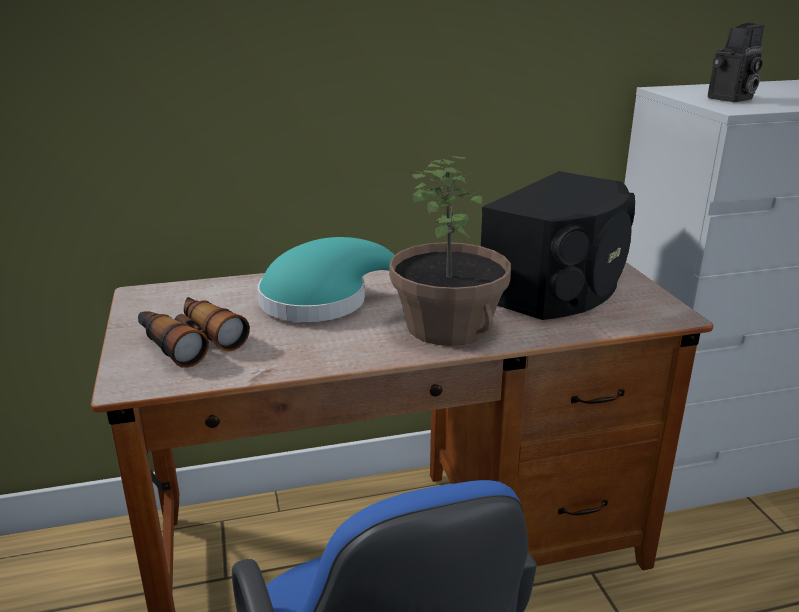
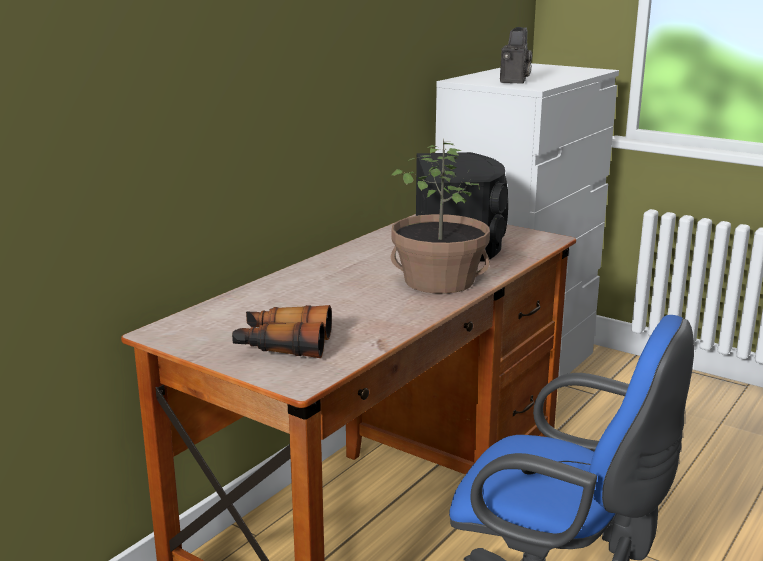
camera: 40 degrees left, 5 degrees down
(323, 301) = (324, 293): turquoise hat -> none

